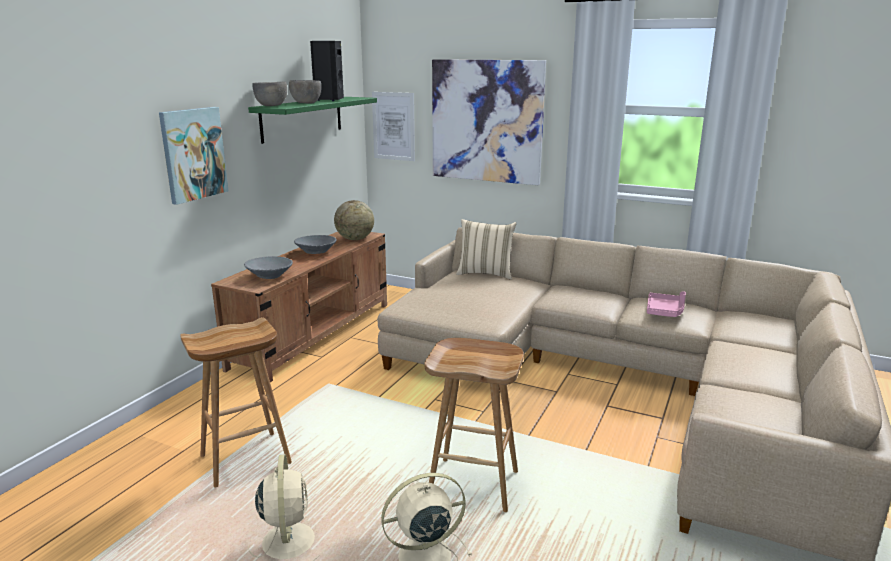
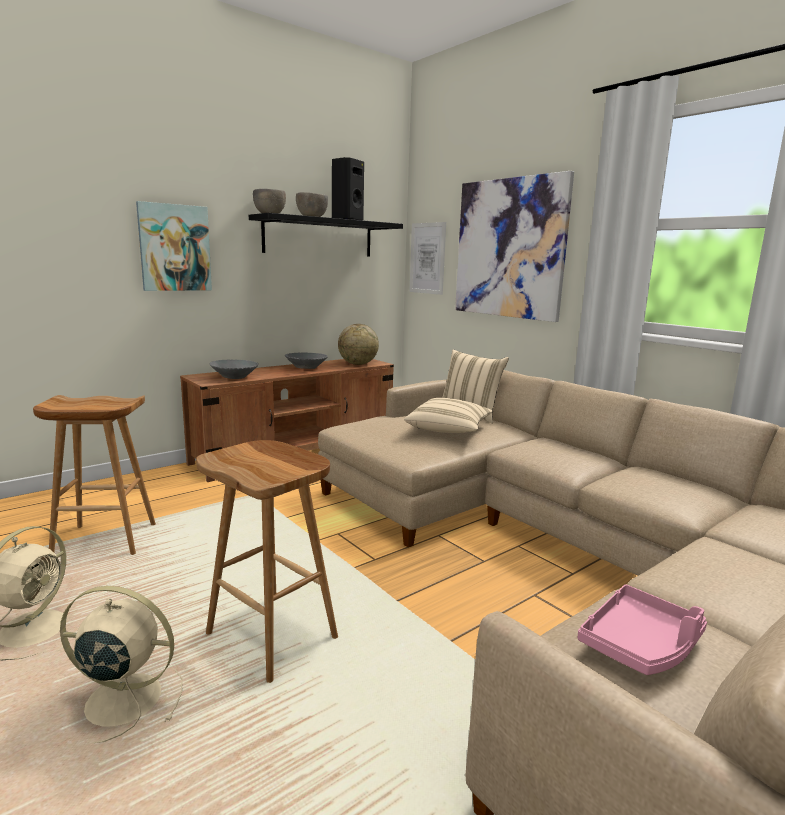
camera: 25 degrees right, 5 degrees down
(302, 118) = (319, 237): green shelf -> black shelf
(490, 293) = (449, 430): none -> beige pillow
(665, 311) = (654, 486): pink tray -> pink tray (641, 644)

